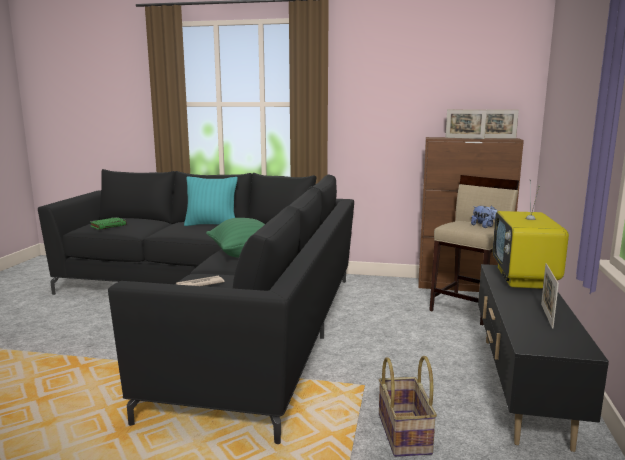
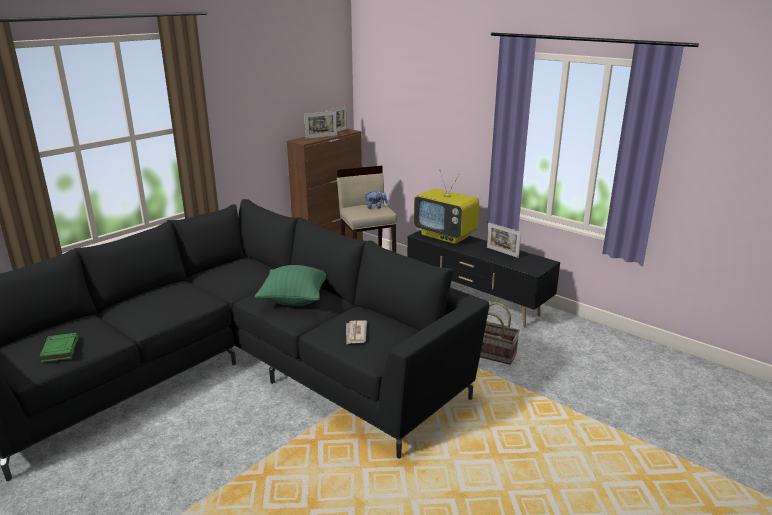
camera: 60 degrees left, 10 degrees up
(211, 225) = (165, 293): turquoise pillow -> none

